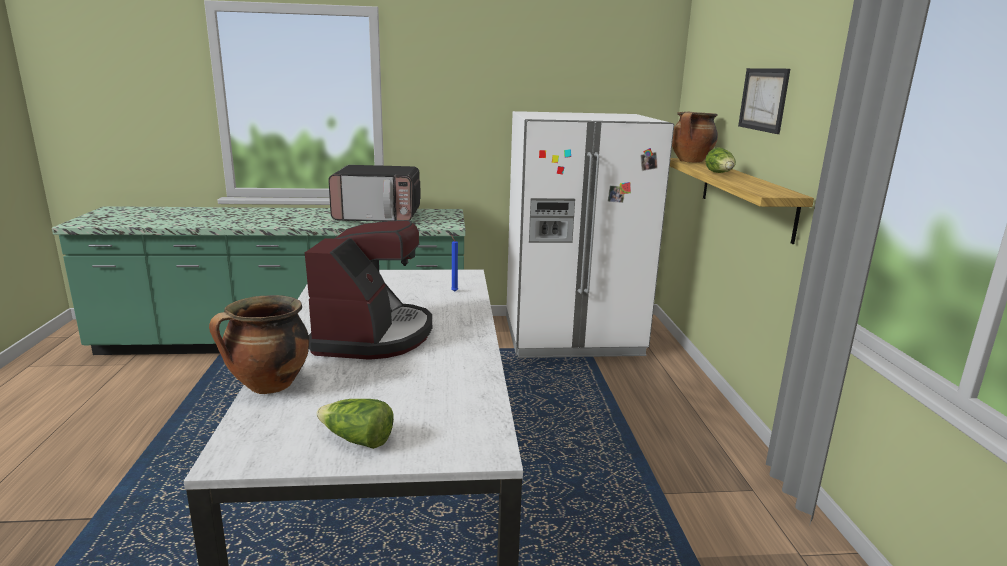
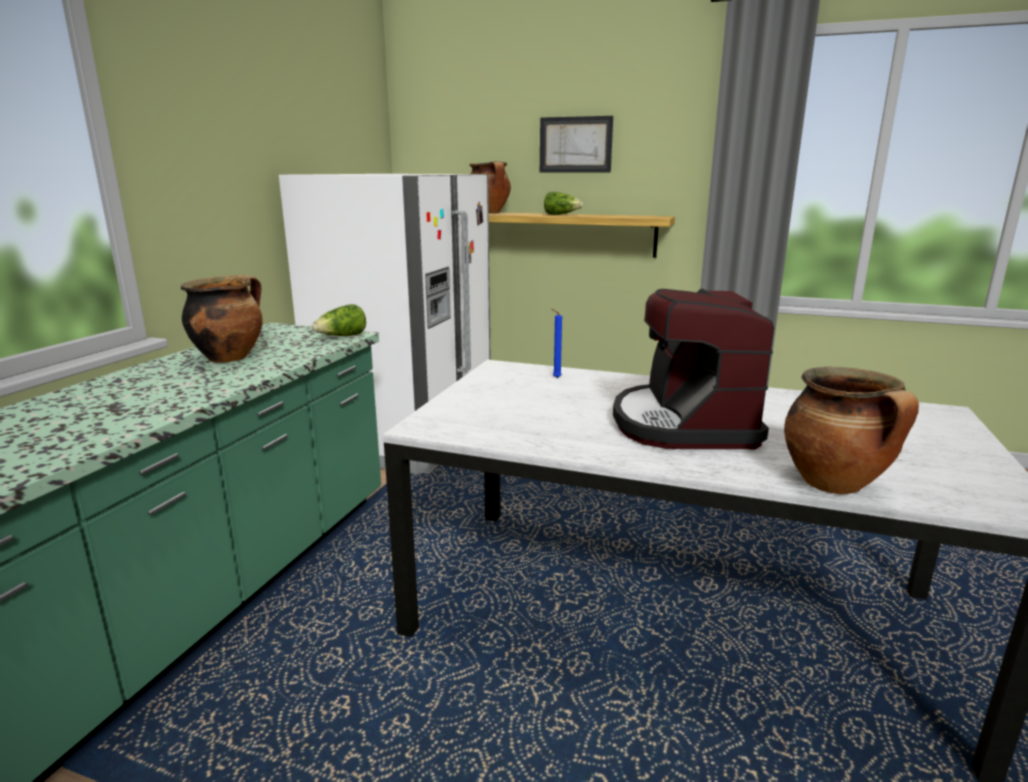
camera: 65 degrees left, 0 degrees up
(357, 440) = (950, 452): lettuce -> lettuce (342, 337)
(373, 335) = (684, 424): coffee machine -> coffee machine turned 120 degrees counterclockwise
(378, 216) = (230, 357): microwave -> cooking pot

